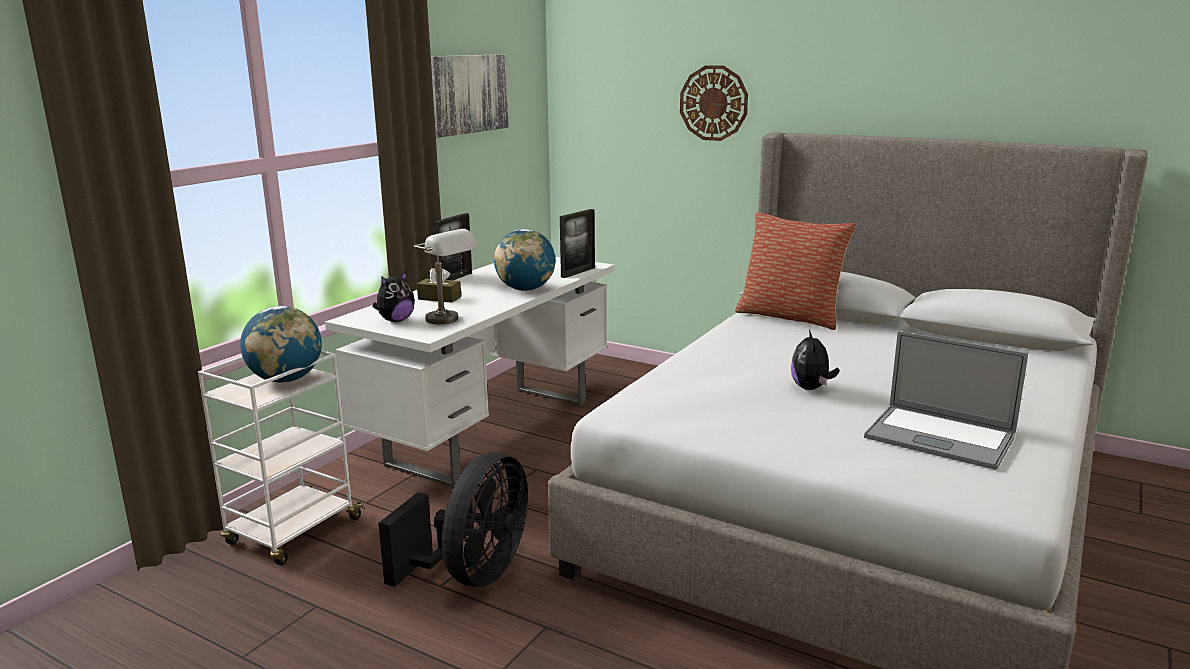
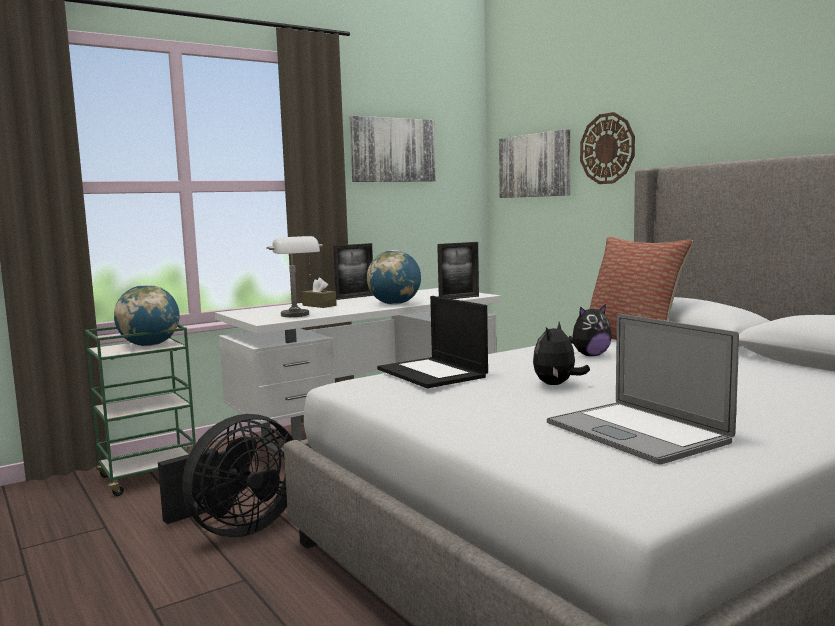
camera: 25 degrees right, 10 degrees down
(293, 532) = (150, 477): white cart -> green cart
(395, 320) = (261, 314): plush toy -> plush toy (590, 355)
(618, 110) = (535, 165): none -> picture
(690, 388) = (433, 373): none -> laptop

